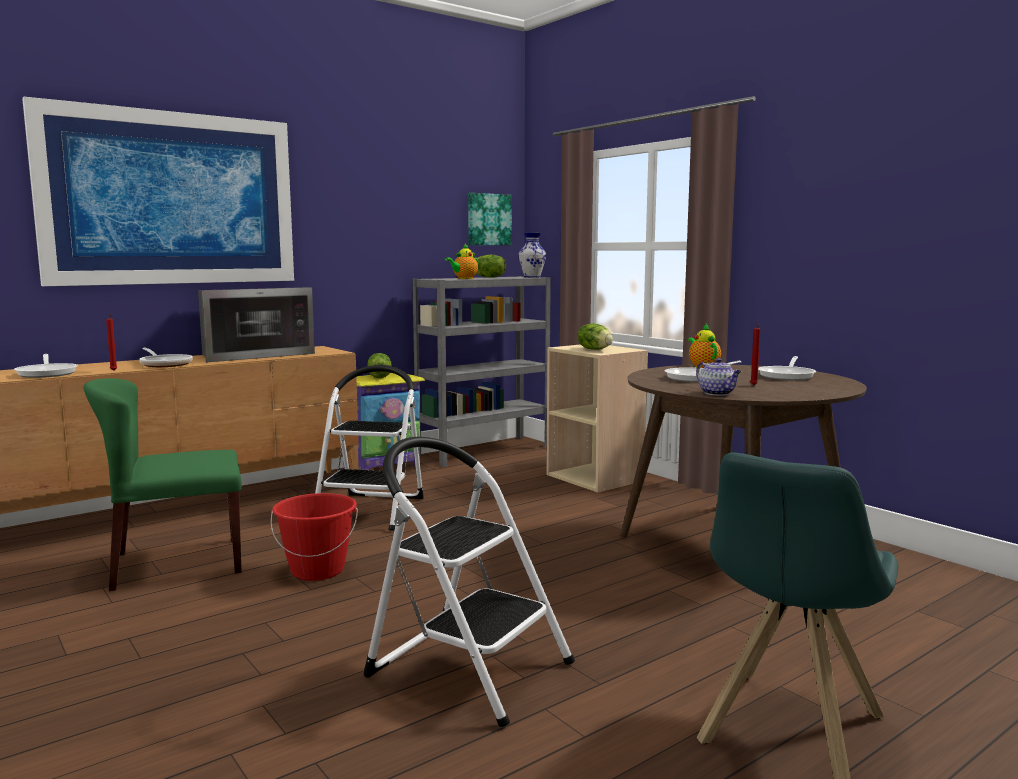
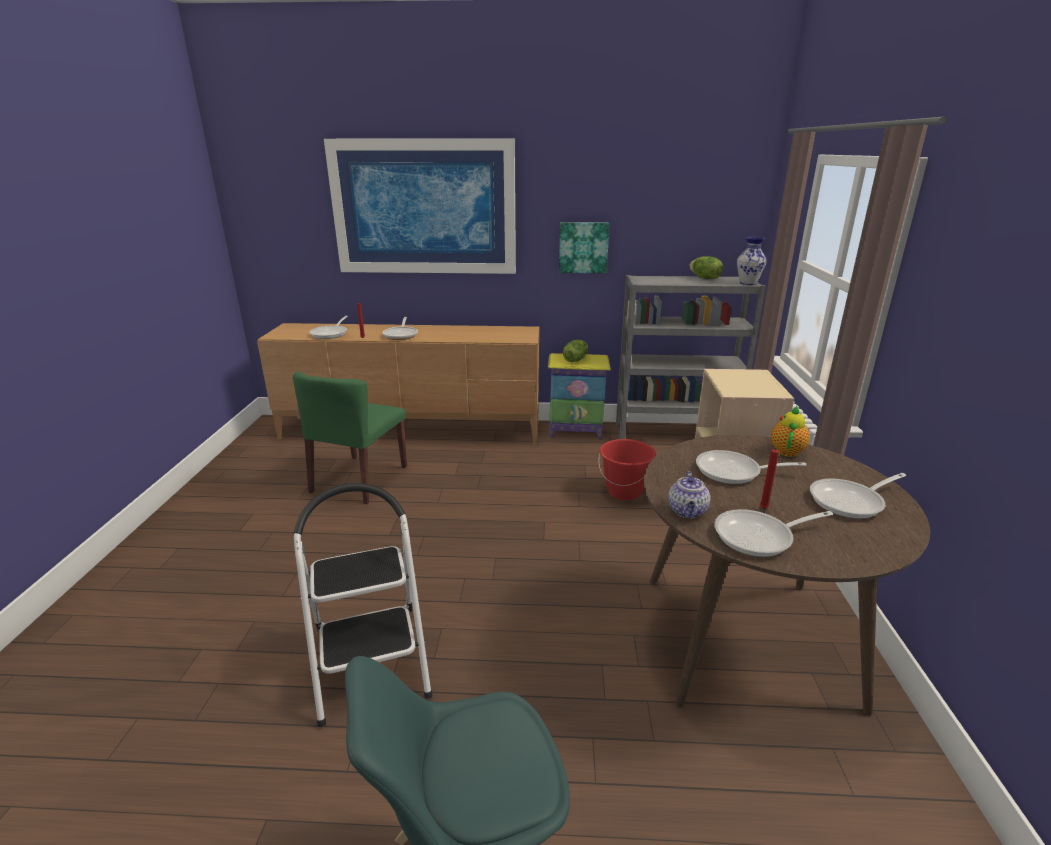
camera: 40 degrees right, 15 degrees up
(176, 563) = (359, 479): green chair -> green chair turned 90 degrees counterclockwise
(253, 354) = (470, 332): microwave -> none
(317, 570) = (413, 520): red bucket -> red bucket (624, 491)
(372, 510) = (513, 473): step ladder -> none
(464, 278) = (665, 282): teapot -> none
(488, 219) = (722, 218): picture -> picture (583, 247)
(595, 349) = (739, 384): lettuce -> none
(781, 393) = (759, 537): none -> frying pan

